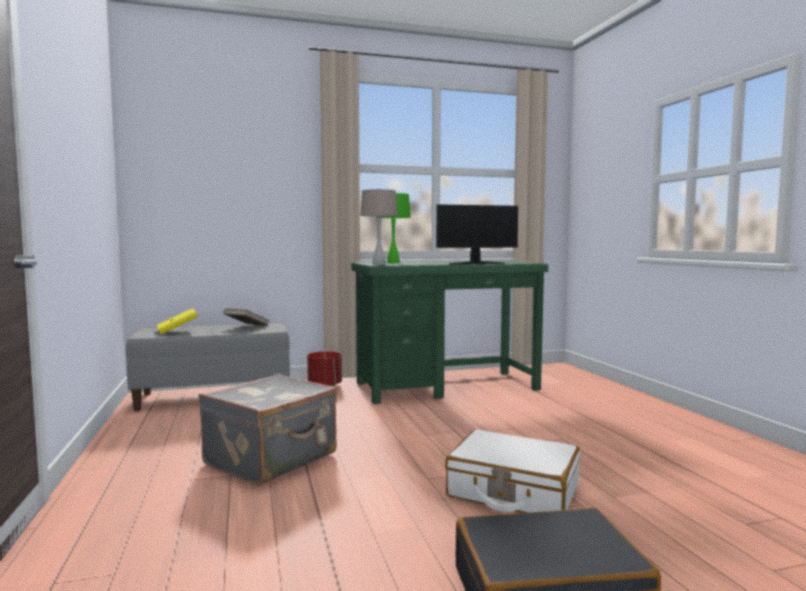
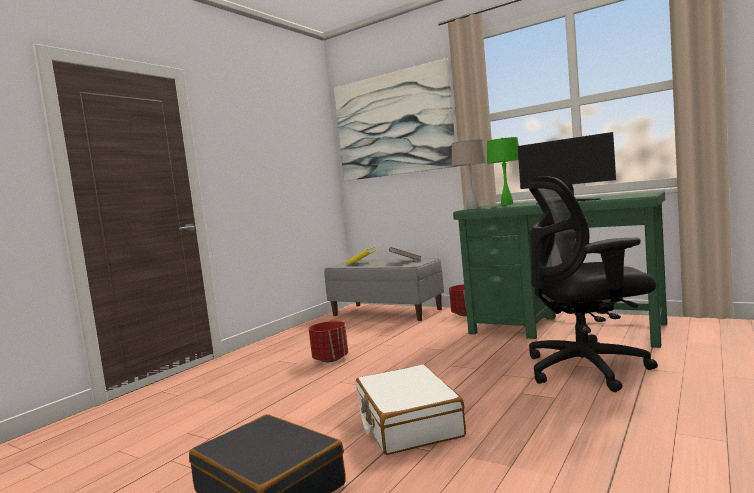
camera: 50 degrees right, 0 degrees up
(223, 149) = (392, 124): none -> picture
(273, 459) = (331, 359): grey suitcase -> red planter
(532, 411) = (592, 367): none -> black office chair

